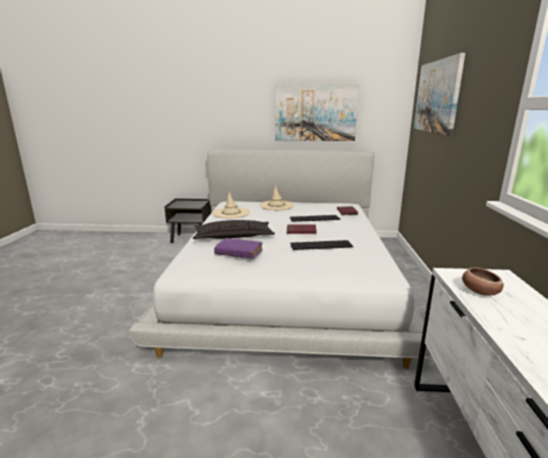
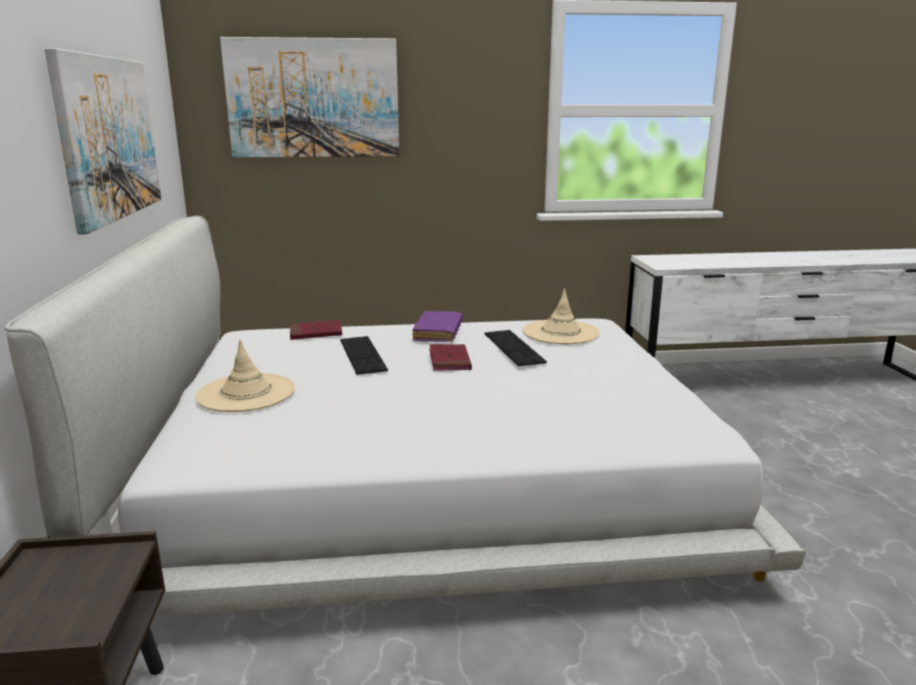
camera: 100 degrees left, 0 degrees up
(231, 213) = (315, 441): beige hat -> beige hat (560, 332)
(233, 236) = (505, 413): pillow -> none
(239, 253) = (603, 392): purple book -> purple book (438, 333)
(479, 292) = (691, 263): bowl -> none

